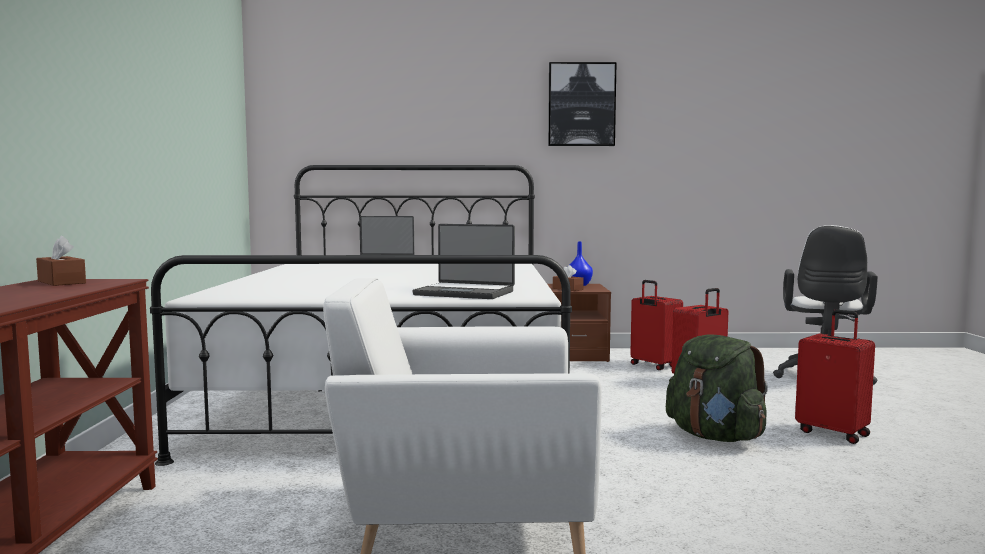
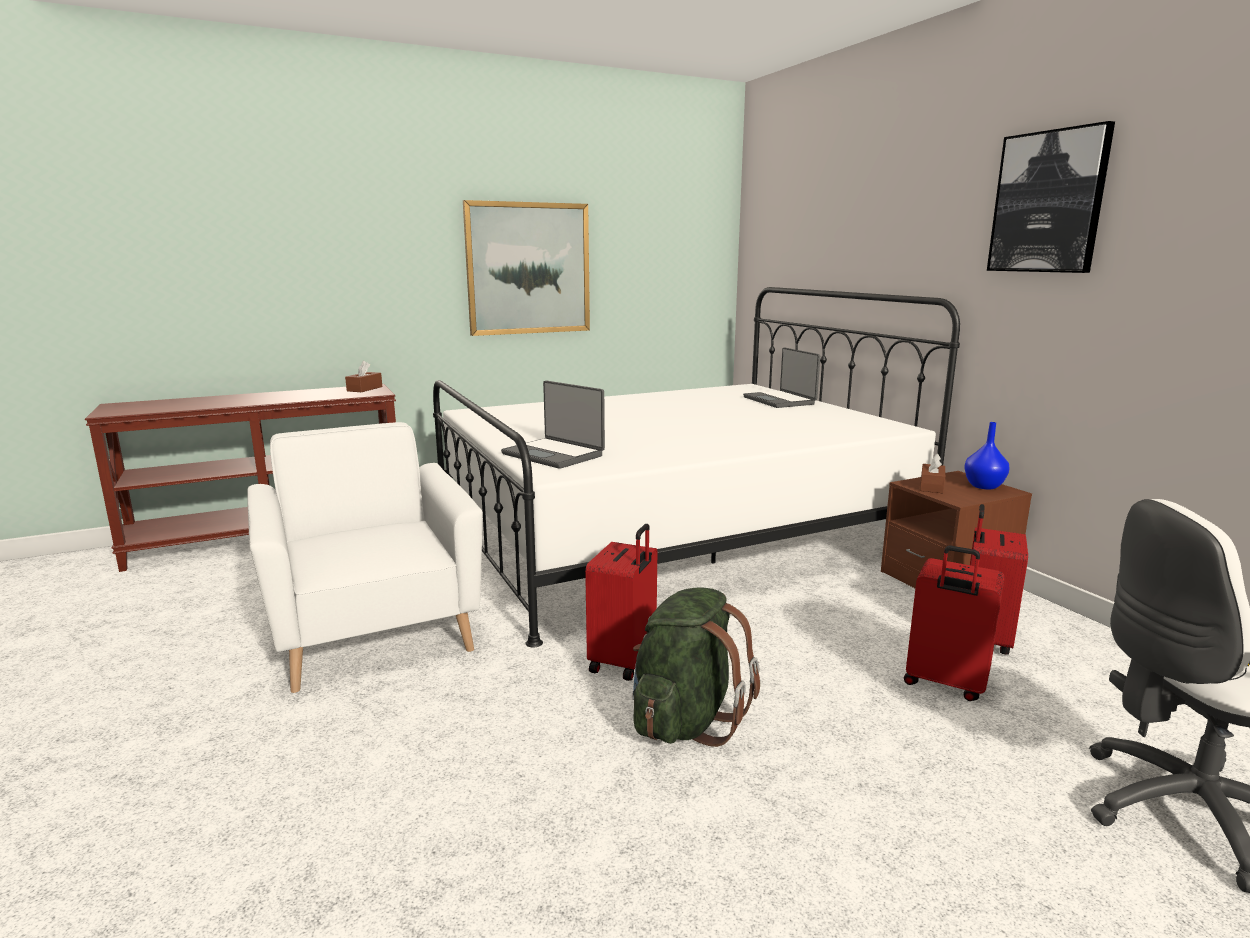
camera: 65 degrees right, 10 degrees up
(142, 125) = (528, 269): none -> picture
(465, 293) = (554, 454): laptop -> laptop turned 45 degrees counterclockwise
(833, 433) = (801, 827): red suitcase -> red suitcase (624, 661)

